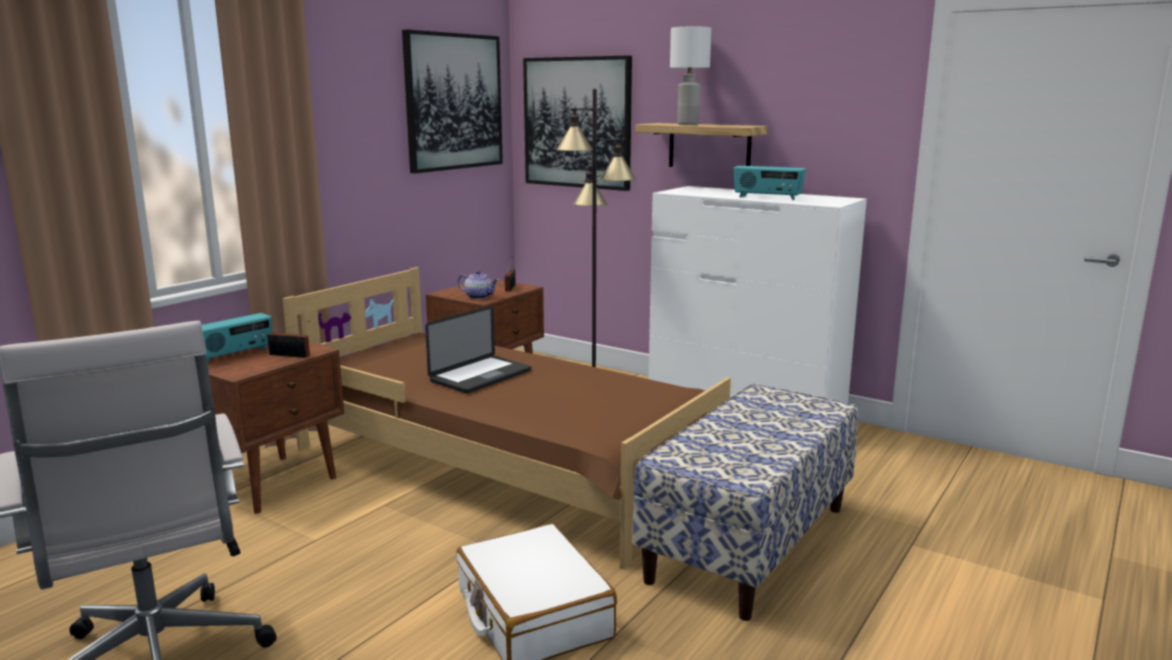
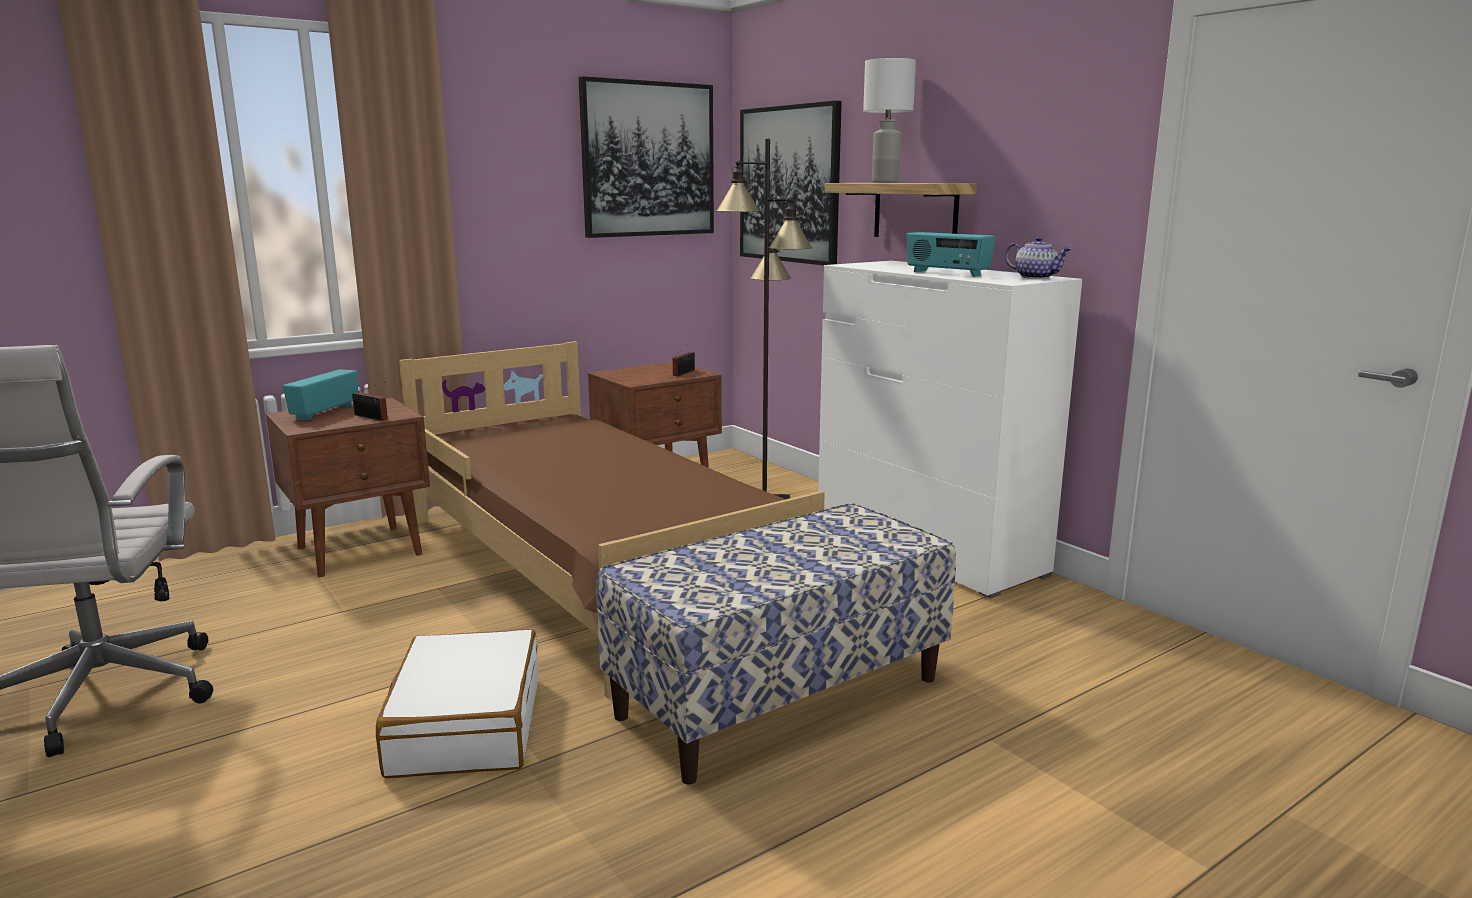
camera: 20 degrees right, 0 degrees up
(233, 355) = (324, 412): radio -> radio turned 135 degrees clockwise
(479, 297) = (637, 379): teapot -> teapot (1036, 277)
(481, 376) = (569, 461): laptop -> none

